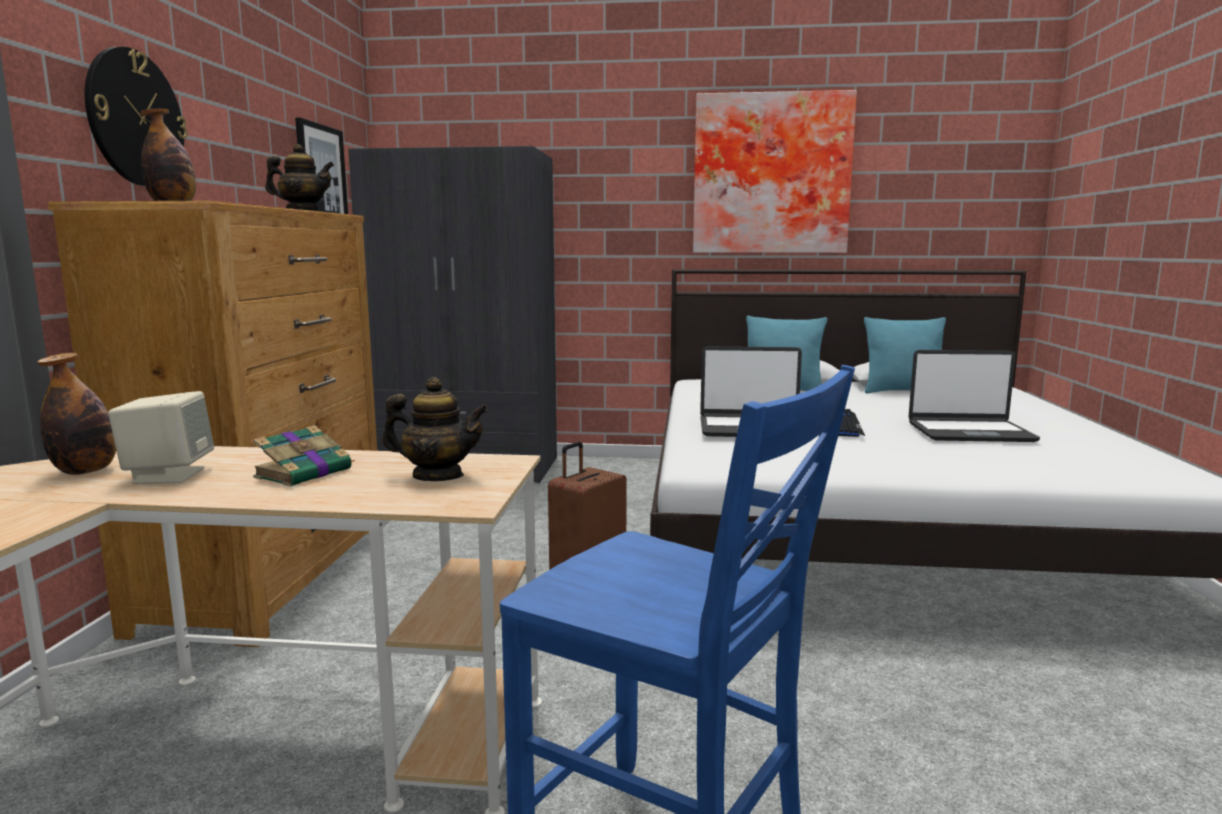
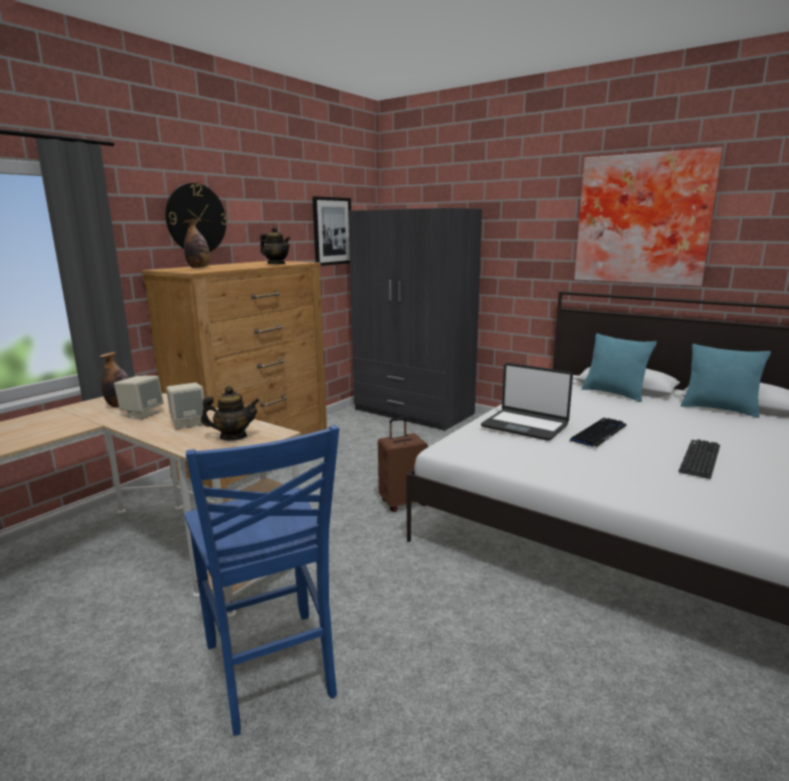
camera: 30 degrees right, 5 degrees up
(305, 473) = (188, 423): book -> beige speaker
(438, 476) = (233, 437): teapot -> teapot turned 45 degrees counterclockwise
(969, 432) = (700, 459): laptop -> keyboard

